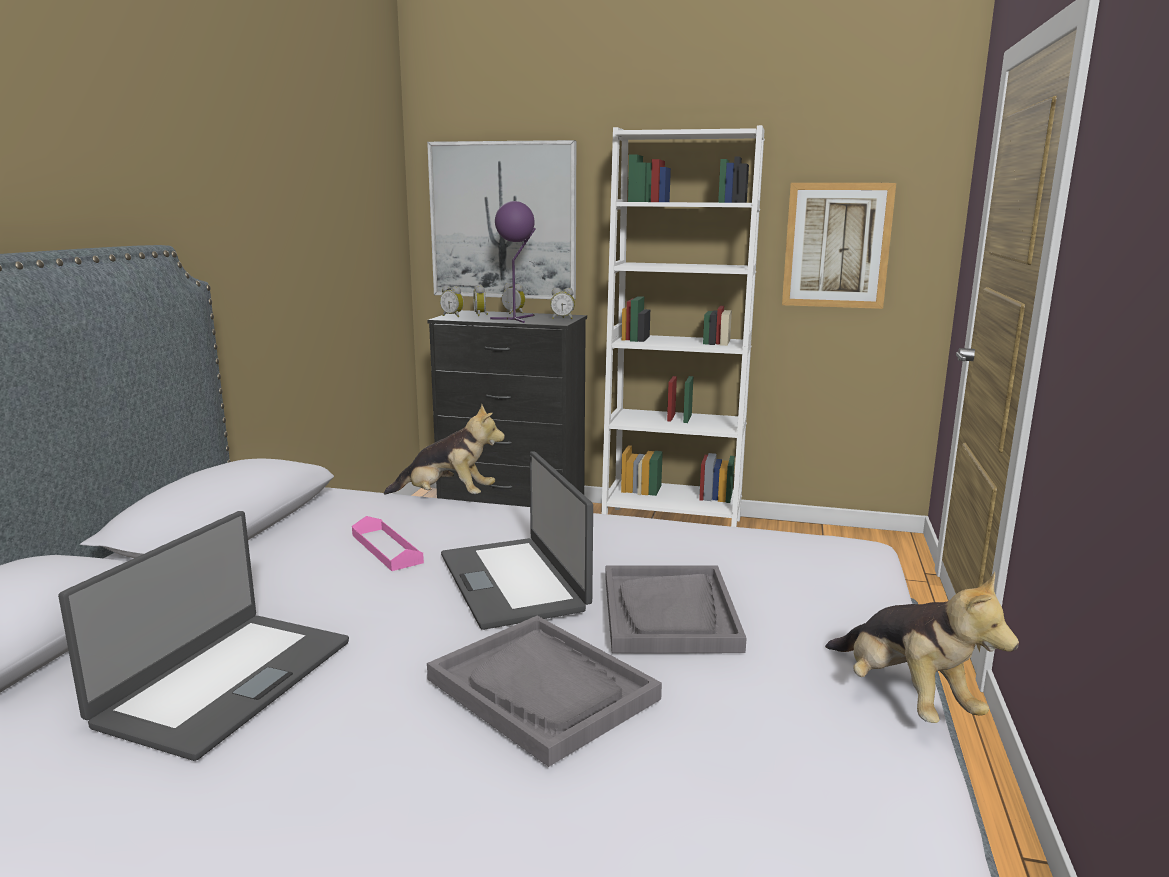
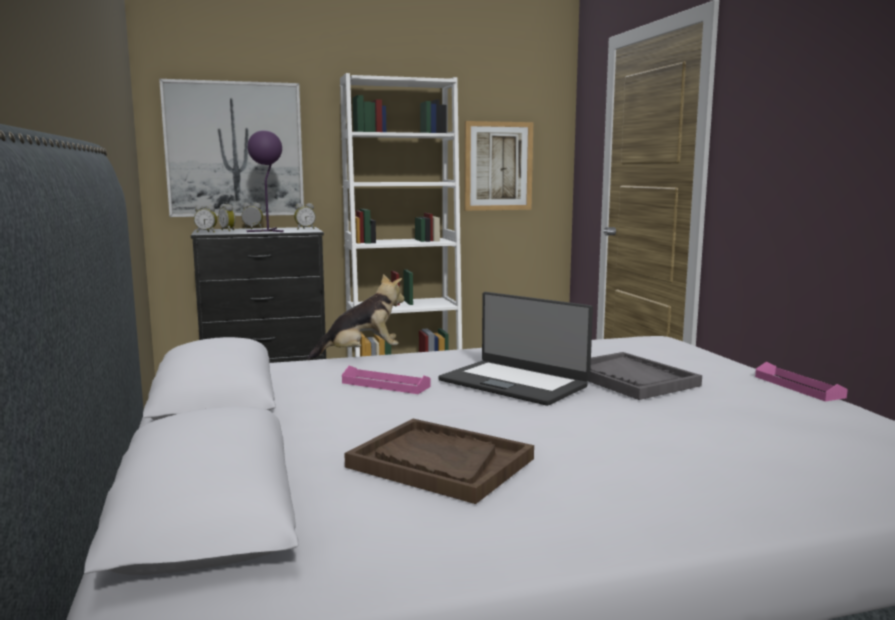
camera: 30 degrees left, 5 degrees down
(224, 681) = (440, 463): laptop -> brown tray
(543, 689) = (644, 418): grey tray -> none
(903, 698) = (798, 387): plush toy -> pink tray

